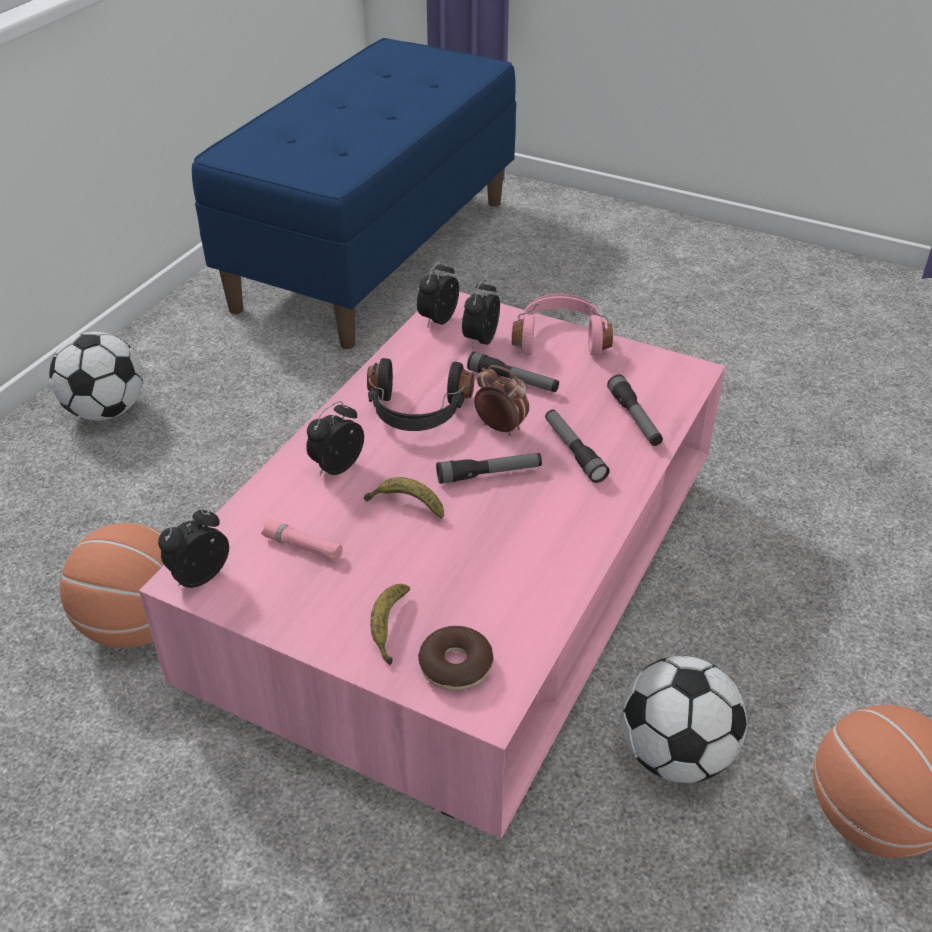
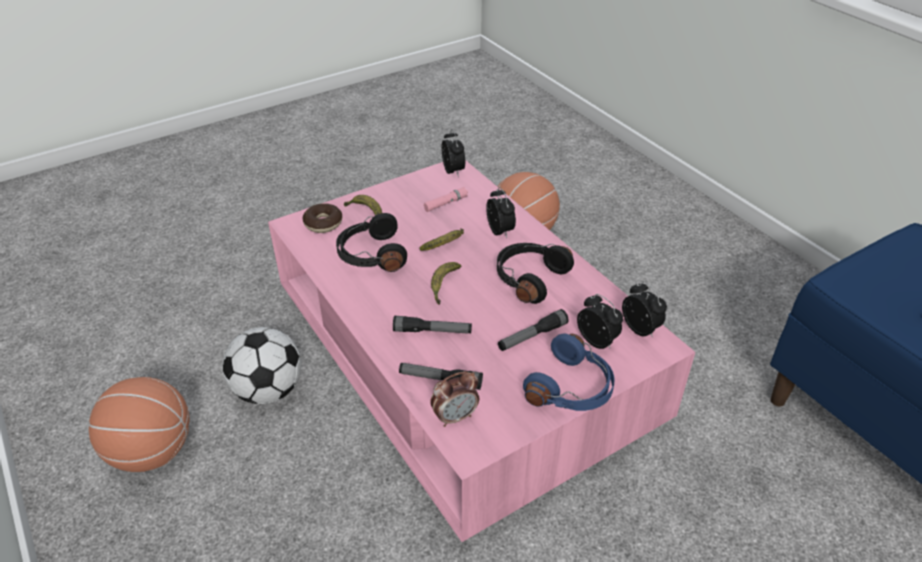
camera: 120 degrees right, 0 degrees up
(106, 411) = (731, 257): football -> none
(486, 568) = (371, 255): none -> black headphones
(489, 474) = (443, 285): flashlight -> banana
(500, 427) = (484, 308): alarm clock -> alarm clock (455, 417)
(560, 338) = (572, 389): pink headphones -> blue headphones

